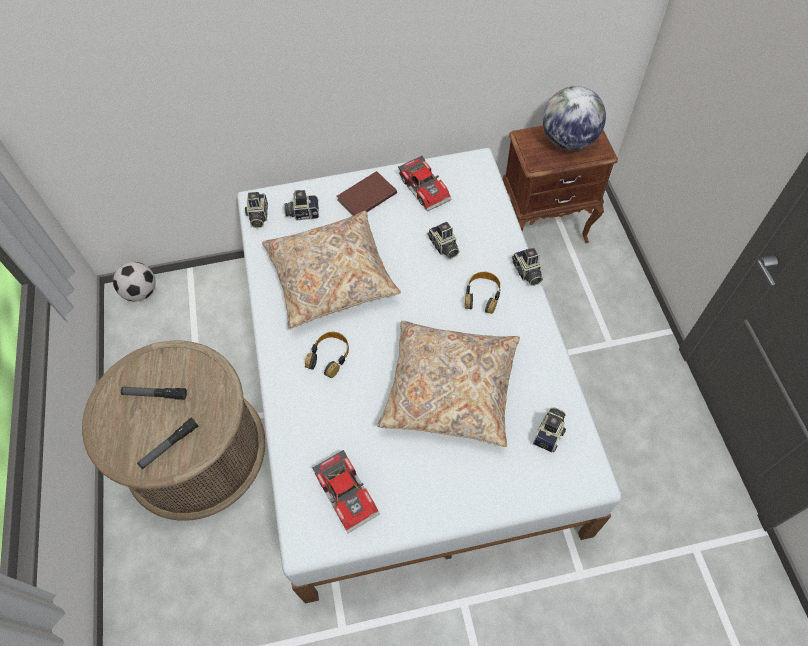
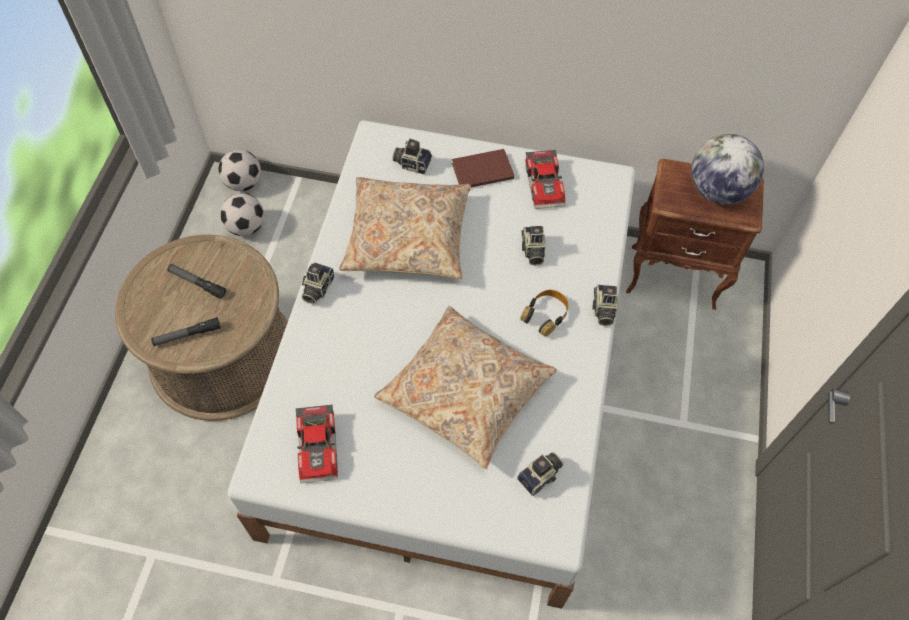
camera: 20 degrees right, 0 degrees up
(162, 329) = (246, 227): none -> football
(258, 216) = (368, 150): camera -> camera (317, 288)
(329, 356) = (367, 313): headphones -> none

